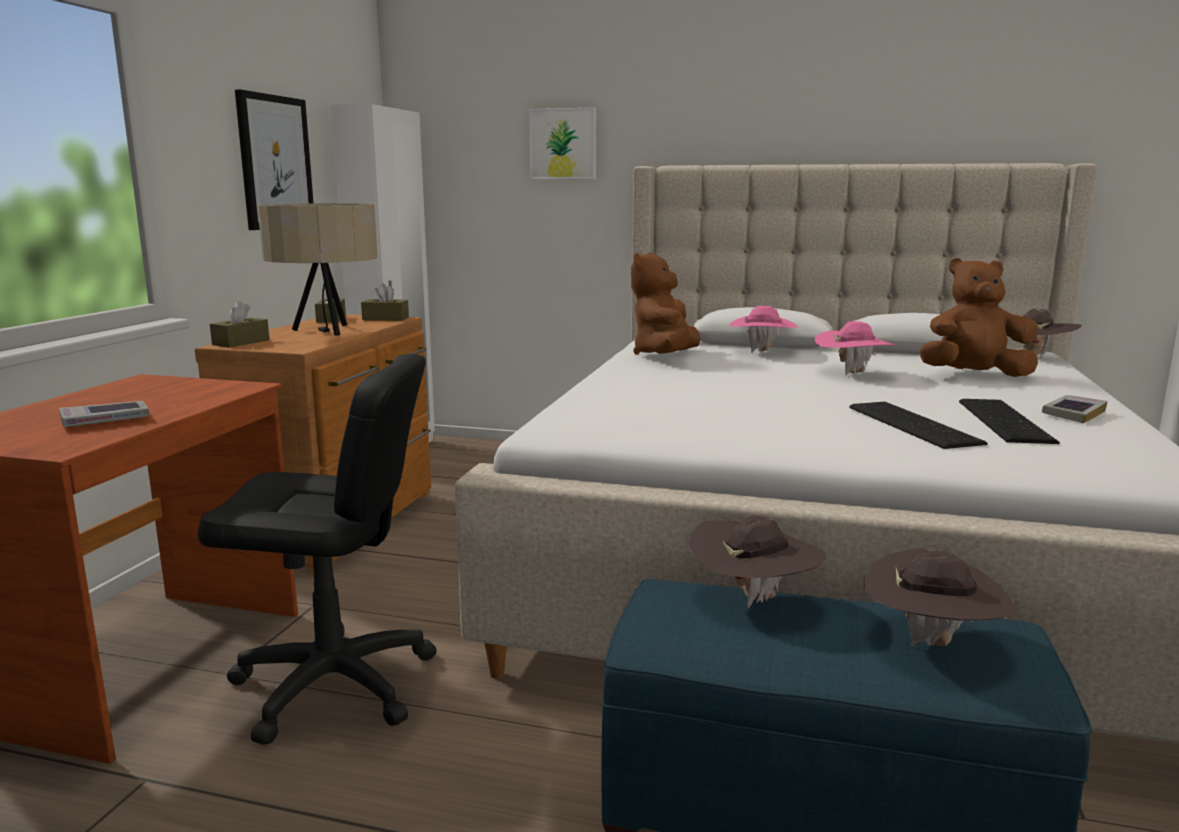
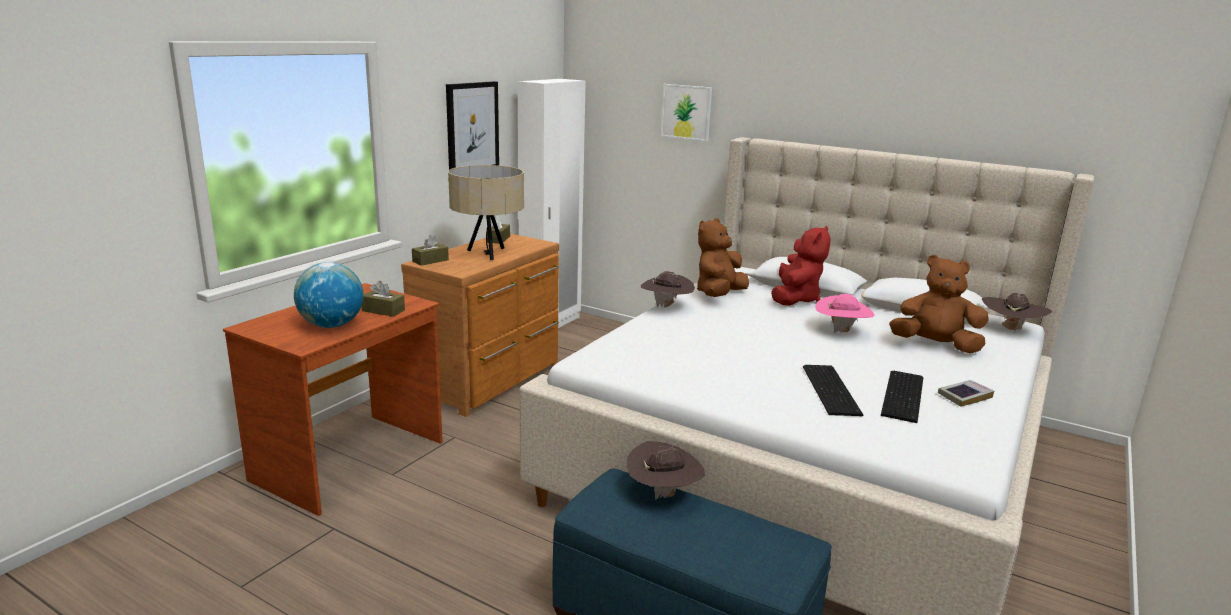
camera: 15 degrees right, 5 degrees up
(105, 421) = (331, 325): book -> globe
(334, 685) = (446, 493): black office chair -> none
(385, 319) = (534, 242): brown tissue box -> brown tissue box (383, 310)
(762, 352) = (795, 299): pink hat -> red plush toy
(931, 642) = (746, 542): brown hat -> brown hat (666, 307)

